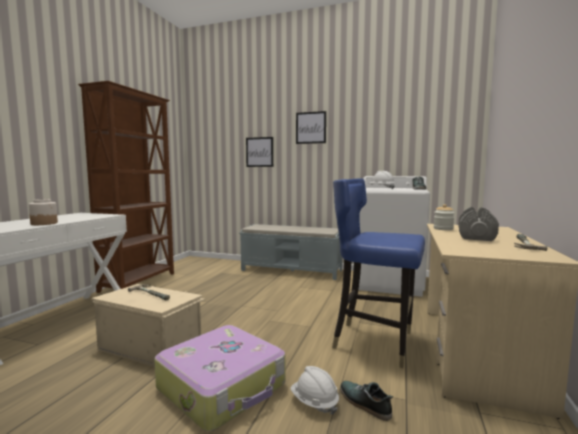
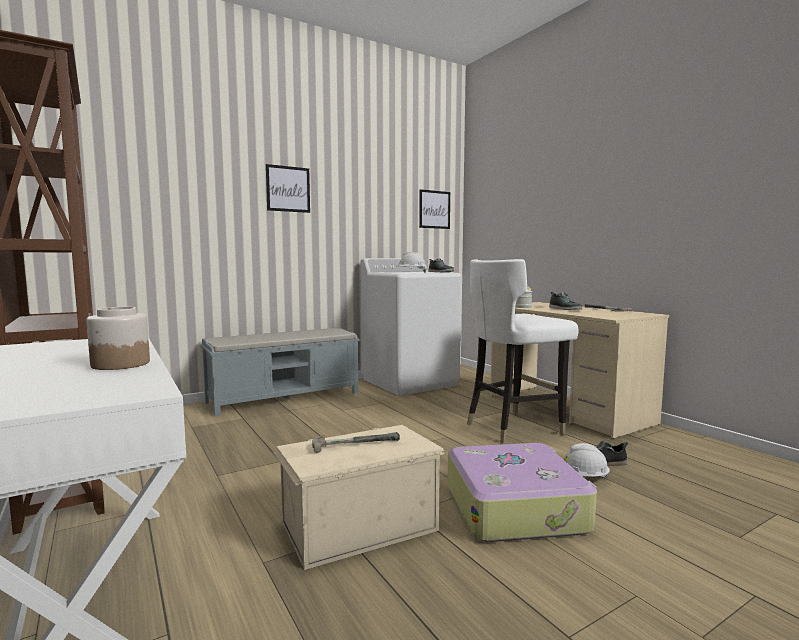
camera: 50 degrees left, 0 degrees up
(259, 152) = (204, 219): picture -> picture (434, 209)
(375, 342) = (513, 427): blue chair -> white chair
(476, 236) = (565, 309): grey dumbbell -> shoe

